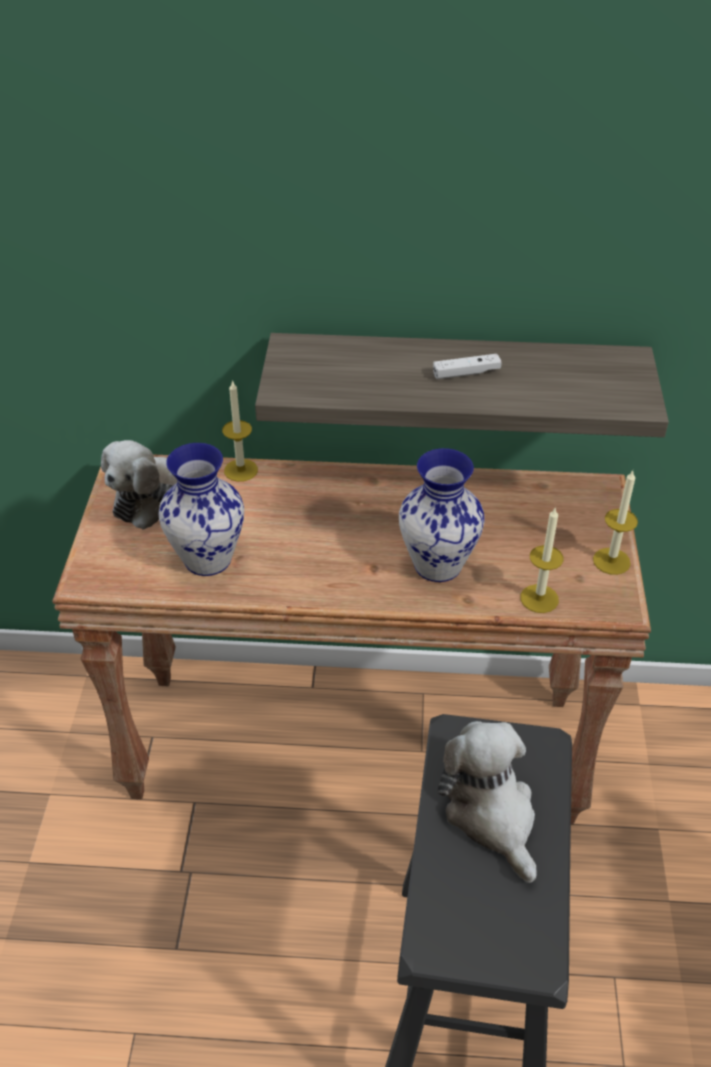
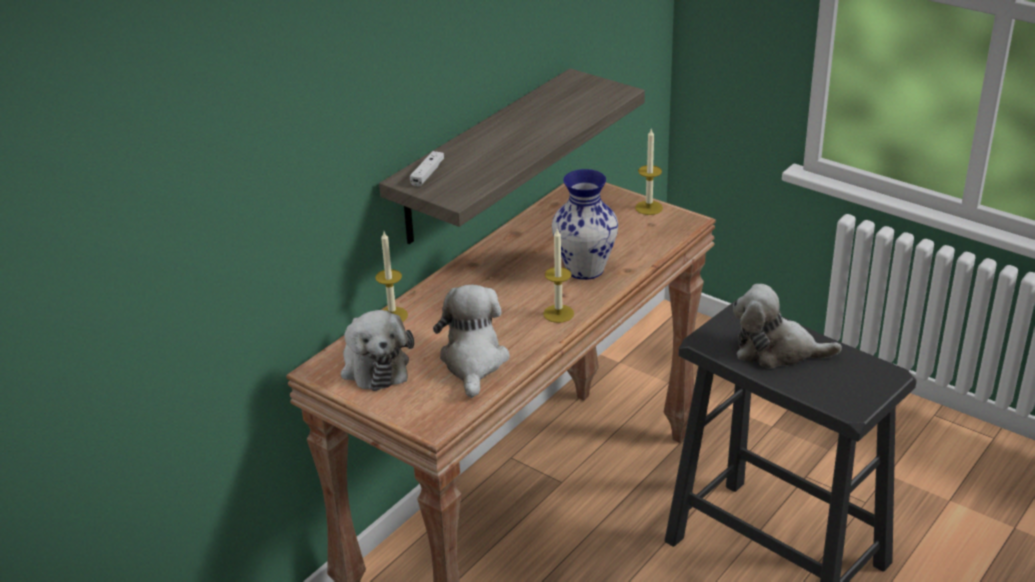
camera: 55 degrees left, 10 degrees down
(206, 559) = (473, 362): vase -> plush toy
(466, 373) = (521, 130): white game controller -> white game controller (427, 174)
(539, 598) = (653, 244): candle -> candle (558, 313)

